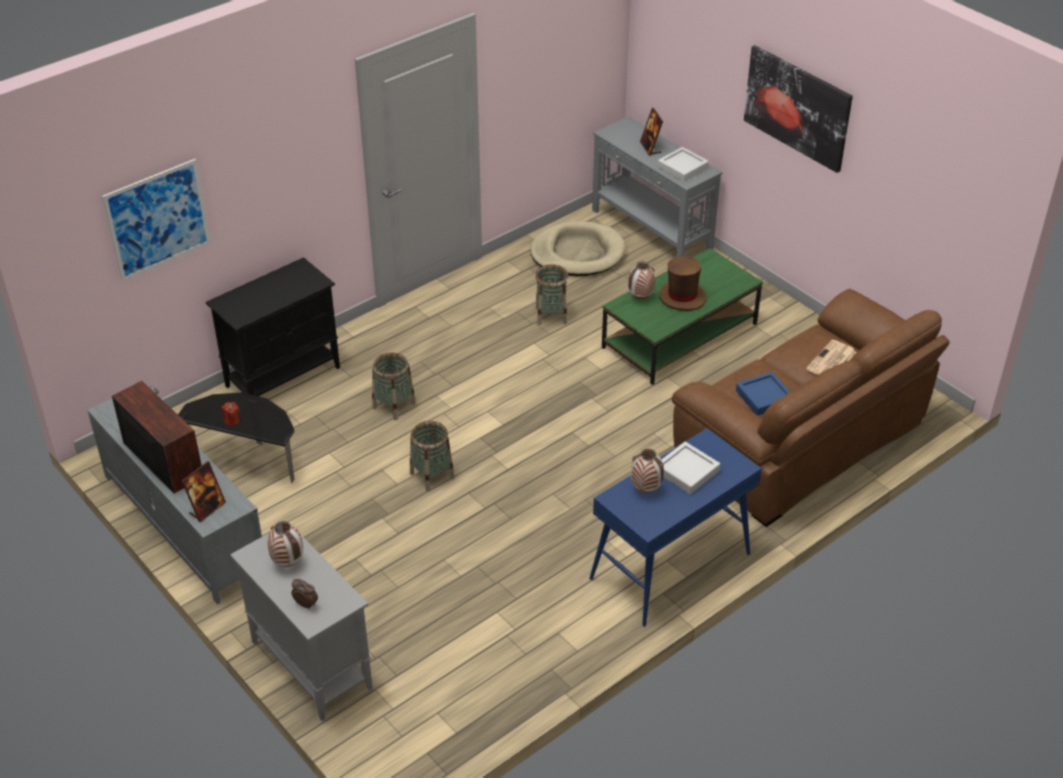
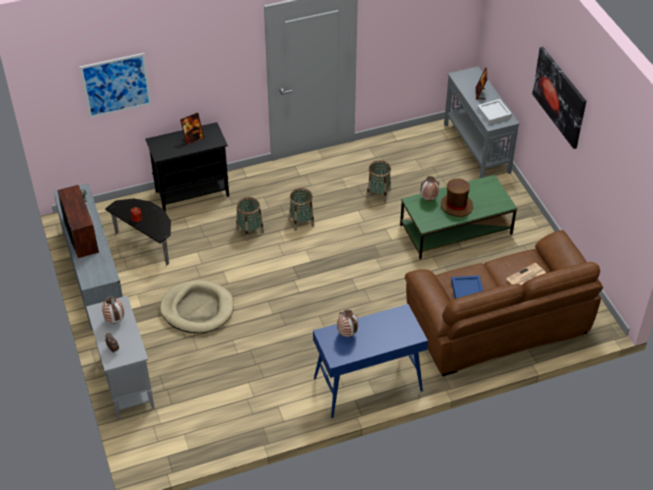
camera: 20 degrees right, 5 degrees up
(207, 509) = (91, 273): picture frame -> picture frame (193, 139)
(432, 475) = (251, 283): basket -> basket (301, 221)
(577, 253) = (418, 153): beige dog bed -> beige dog bed (197, 309)
(687, 471) = (379, 329): grey tray -> none

